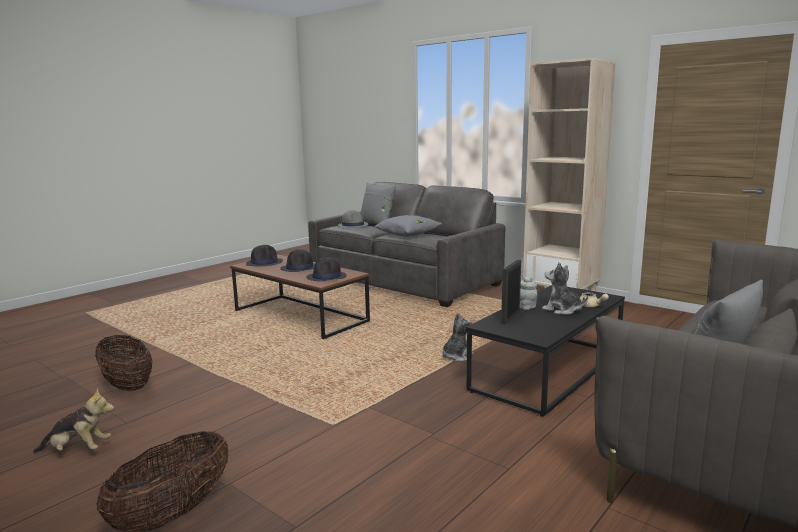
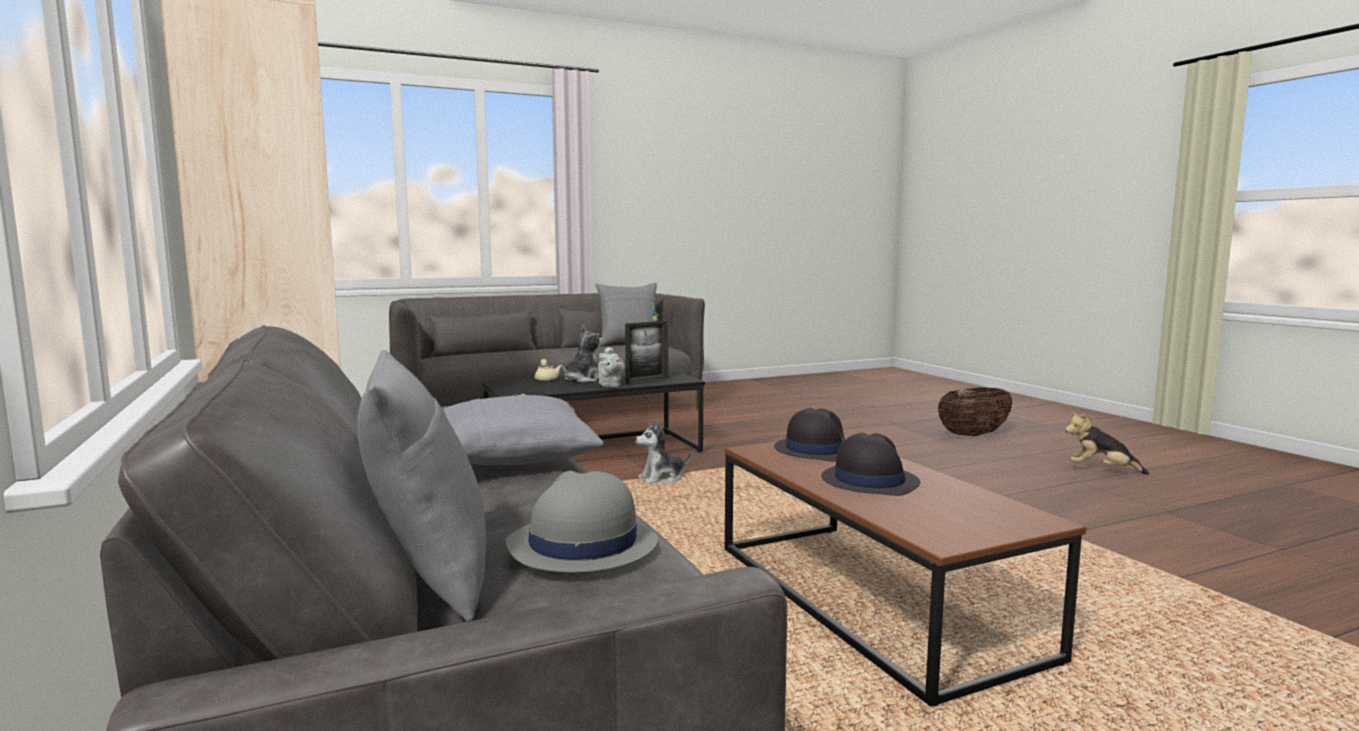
camera: 155 degrees left, 5 degrees down
(127, 386) = (1134, 517): basket -> none
(264, 263) = (974, 517): black hat -> none
(562, 310) = (583, 380): plush toy -> plush toy turned 120 degrees counterclockwise

